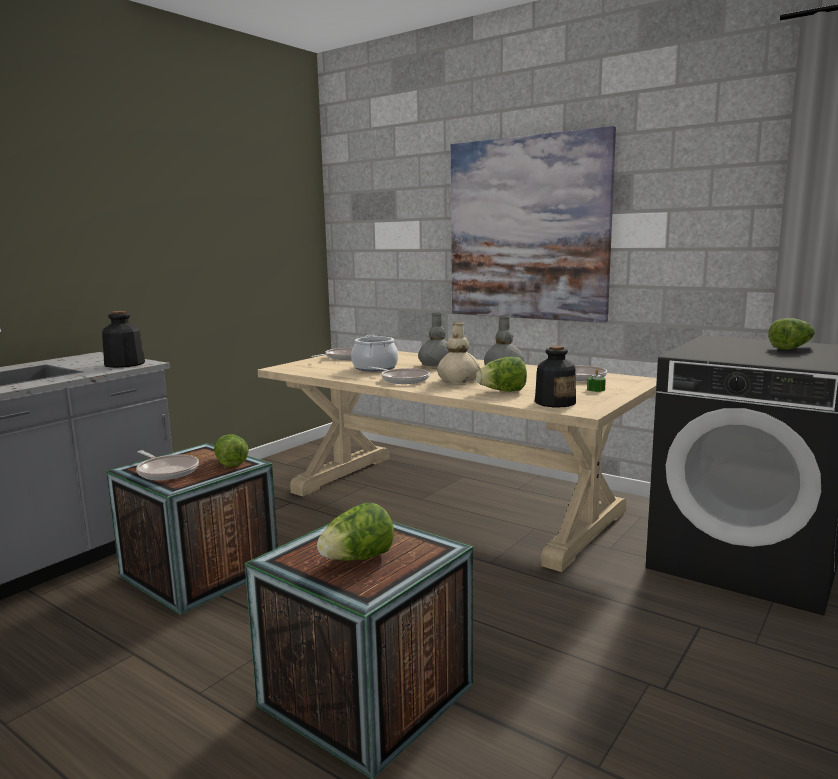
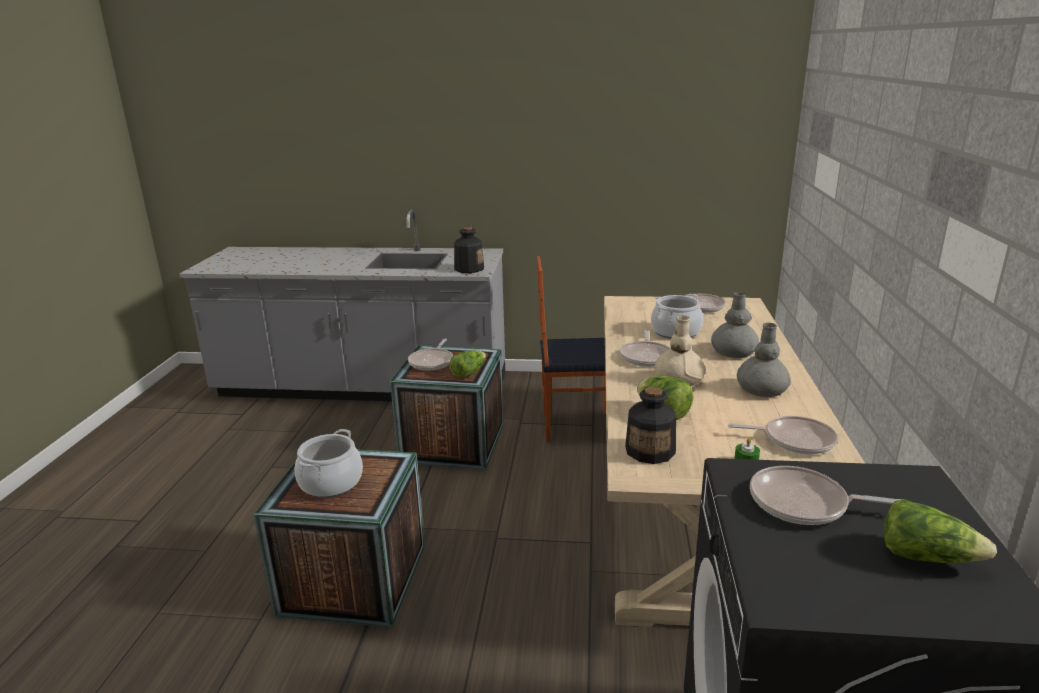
camera: 60 degrees right, 10 degrees up
(279, 508) = (576, 425): none -> chair
(357, 559) = (331, 483): lettuce -> cooking pot
(527, 229) = (894, 211): picture -> none
(729, 352) = (804, 503): none -> frying pan

